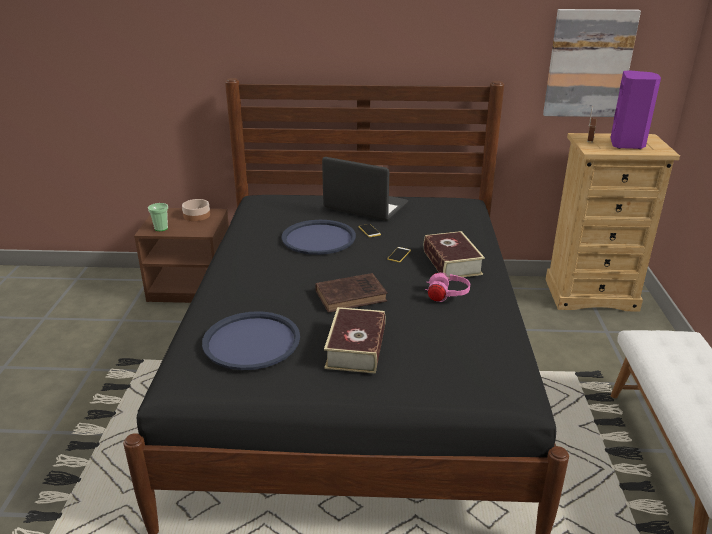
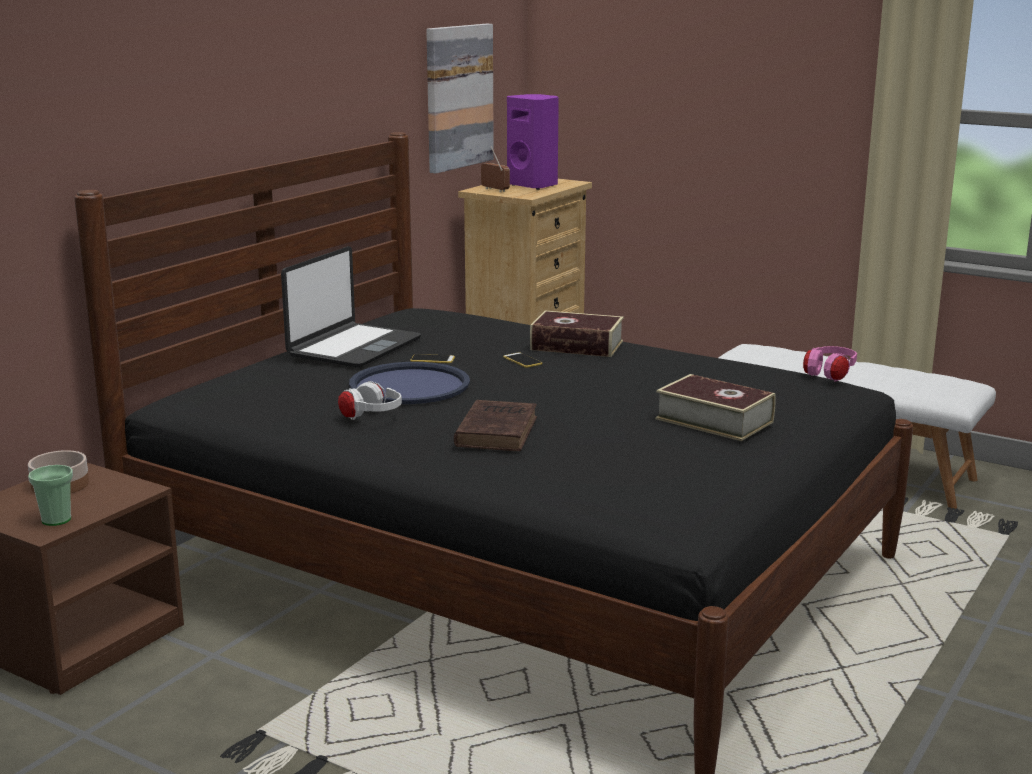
camera: 60 degrees left, 10 degrees down
(252, 341) = (642, 463): blue tray -> none
(260, 244) = (371, 417): none -> white headphones
(352, 296) = (595, 399): brown book -> brown book (497, 431)
(365, 207) = (353, 347): laptop -> laptop turned 150 degrees clockwise
(447, 297) = (651, 364): pink headphones -> pink headphones (829, 375)

